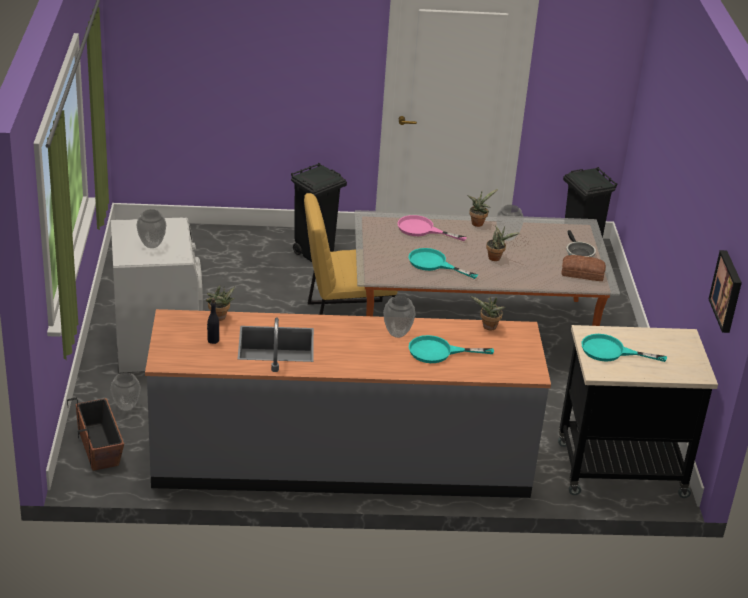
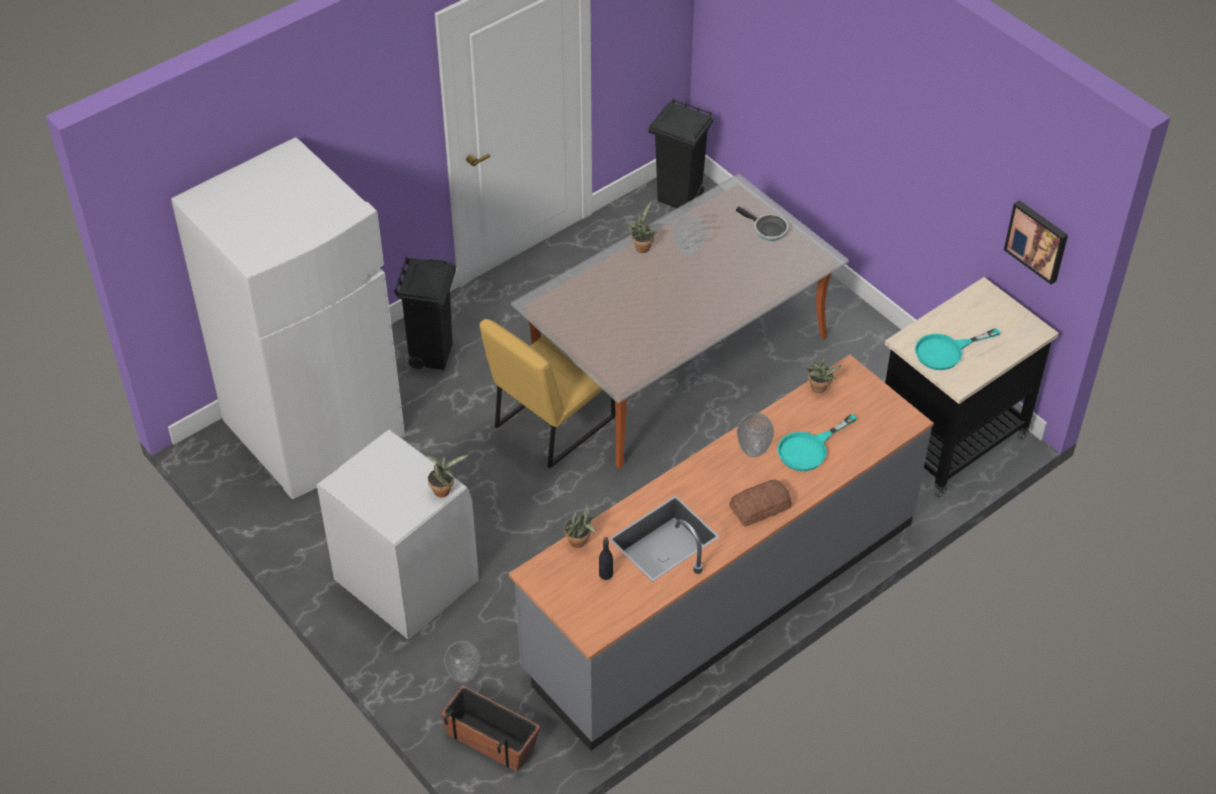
camera: 35 degrees left, 15 degrees up
(152, 245) = (400, 490): vase -> none
(199, 251) = (314, 428): none -> white fridge
(422, 229) = (601, 289): pink frying pan -> none
(433, 264) = (658, 328): turquoise frying pan -> none
(496, 258) = (704, 283): potted plant -> potted plant (444, 490)
(583, 273) = (796, 255): bread -> bread (761, 508)

